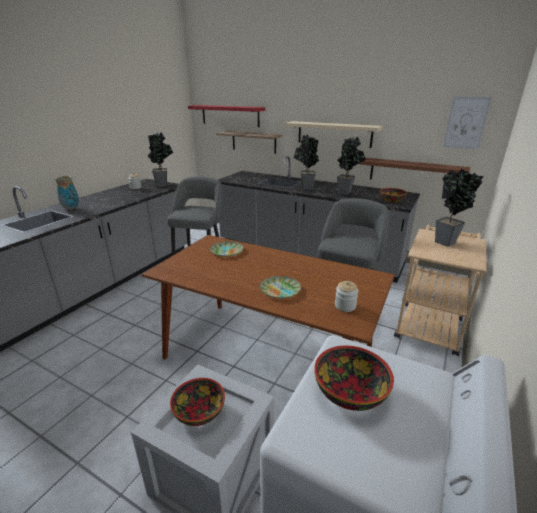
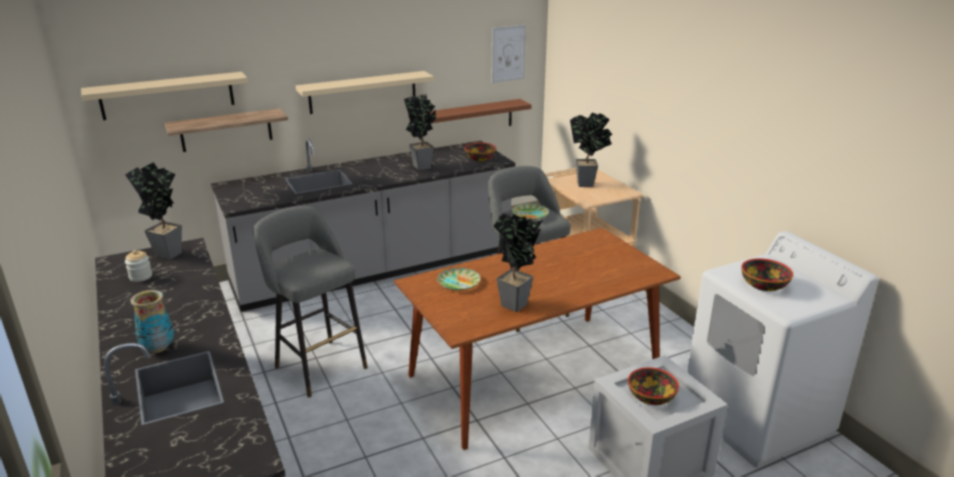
camera: 55 degrees left, 0 degrees up
(230, 115) = (167, 95): red shelf -> beige shelf
(280, 289) = (574, 282): plate -> plate (530, 214)
(306, 188) = (372, 177): potted plant -> potted plant (516, 307)
(345, 306) = (629, 265): jar -> none

